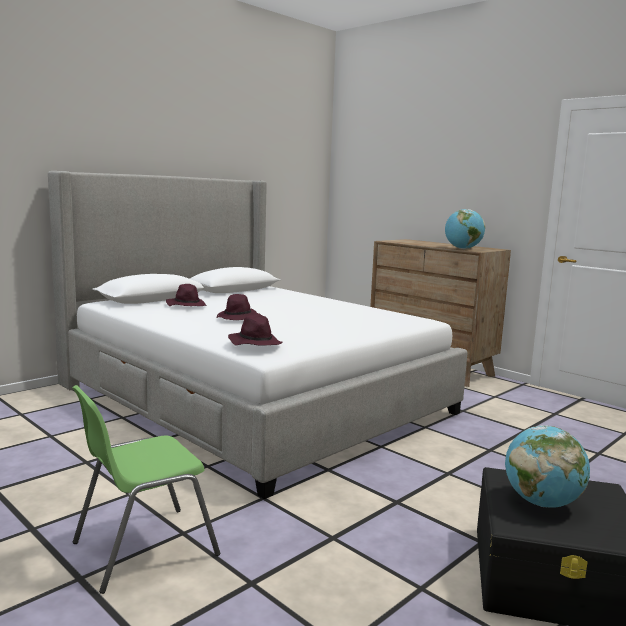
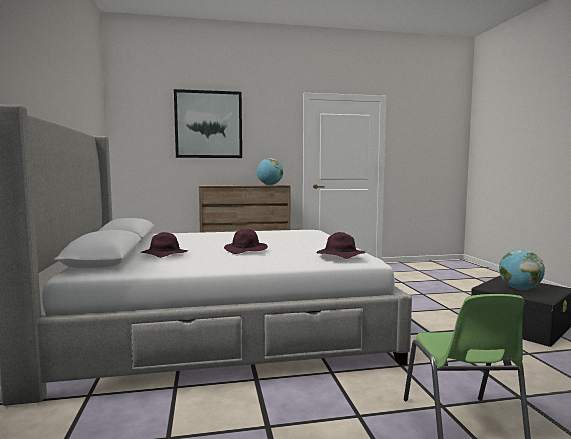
camera: 55 degrees left, 5 degrees down
(425, 159) = (208, 124): none -> picture

